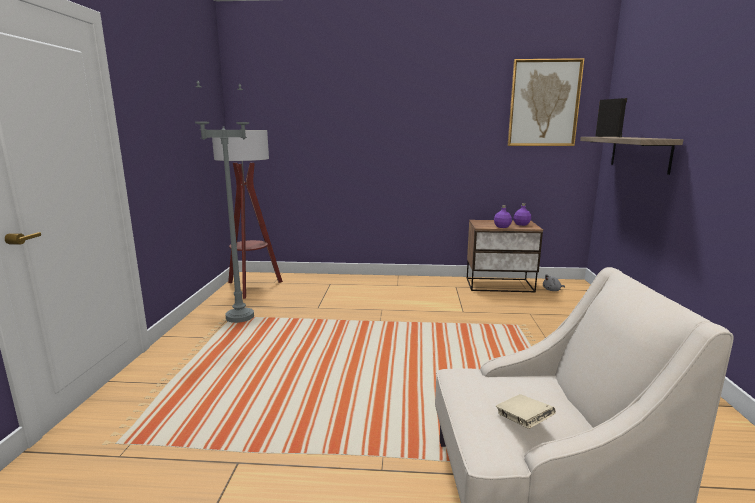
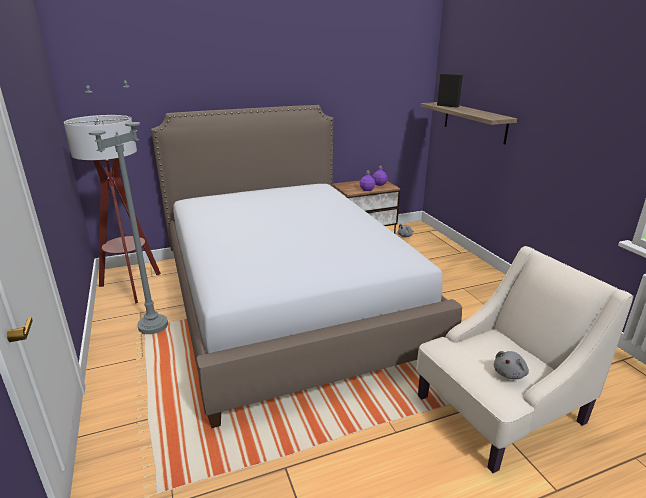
camera: 25 degrees left, 10 degrees up
(372, 323) = (287, 302): none -> bed
(523, 422) = (510, 373): beige book -> grey plush toy
(544, 103) = (388, 72): picture -> none

